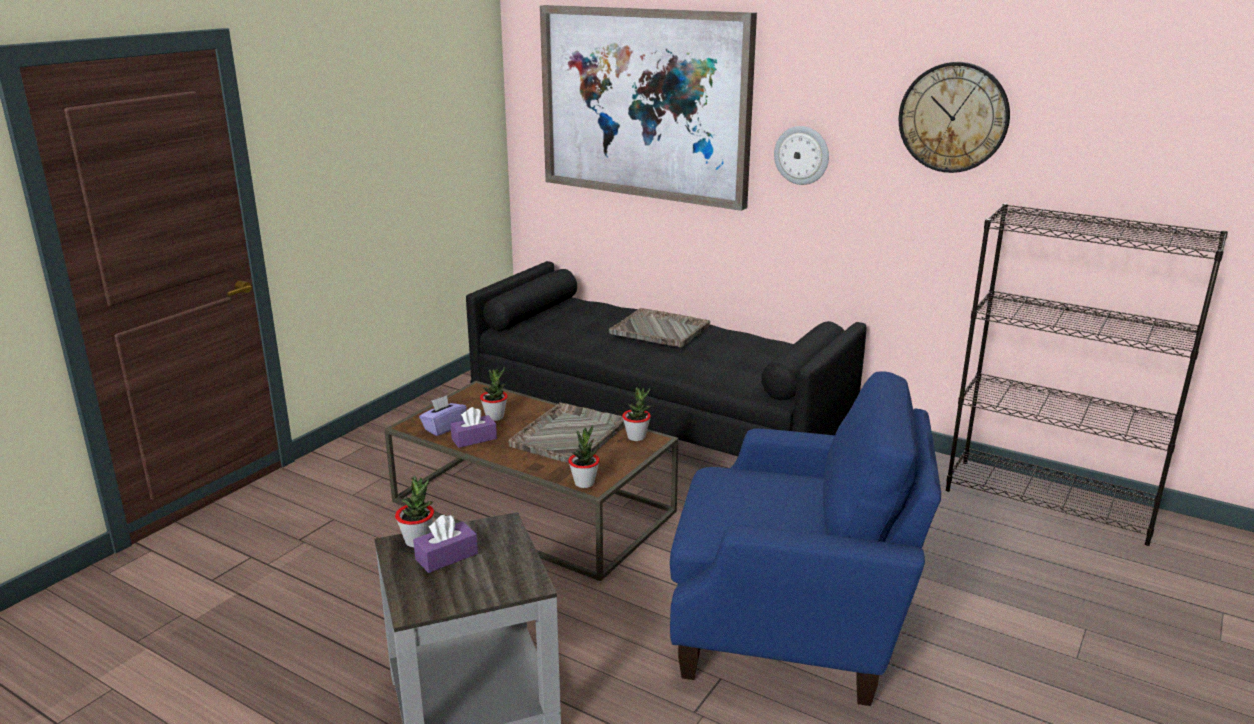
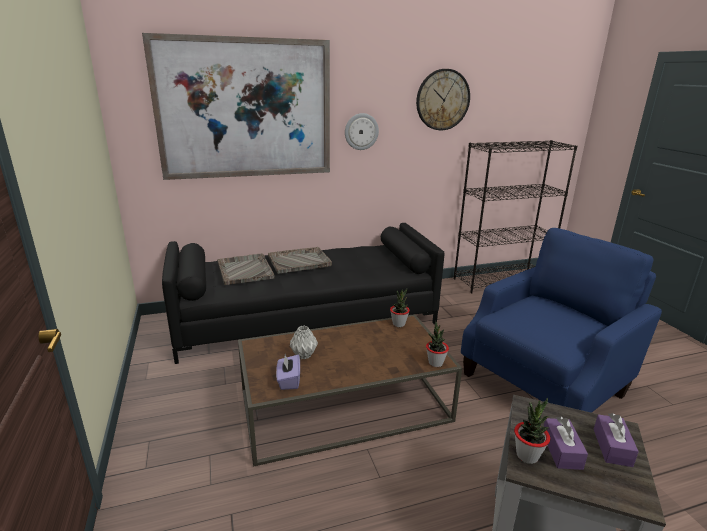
camera: 50 degrees left, 0 degrees up
(474, 439) = (324, 376): purple tissue box -> purple tissue box (612, 447)
(495, 417) = (304, 355): potted plant -> grey vase
(570, 435) = (367, 341): grey tray -> grey tray (245, 270)

